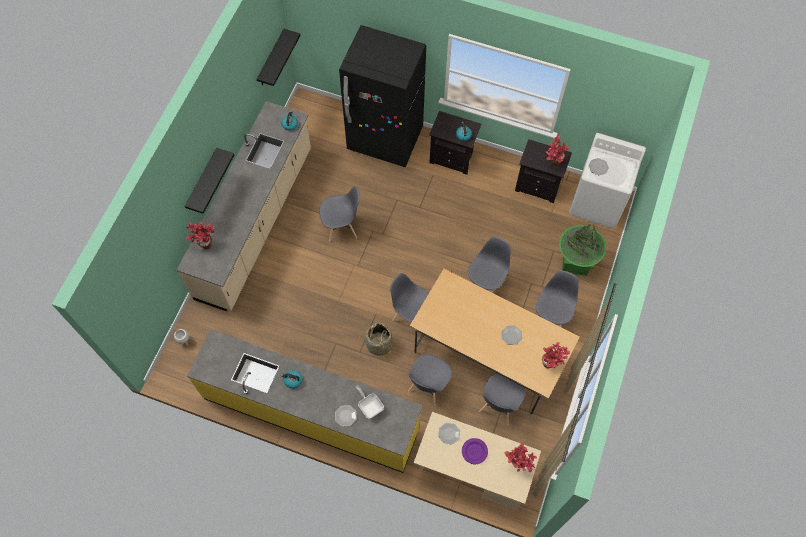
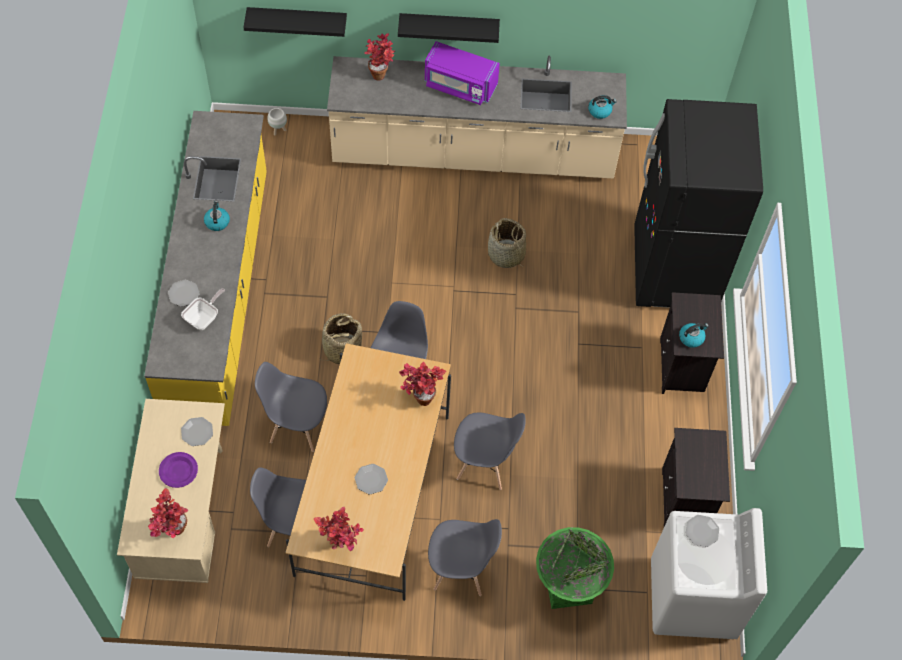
camera: 70 degrees right, 5 degrees down
(236, 198) = (460, 85): none -> purple microwave
(271, 59) = (678, 45): black shelf -> black shelf (297, 19)
(341, 227) = (506, 255): grey chair -> basket
(553, 163) = (696, 476): potted plant -> potted plant (420, 396)

